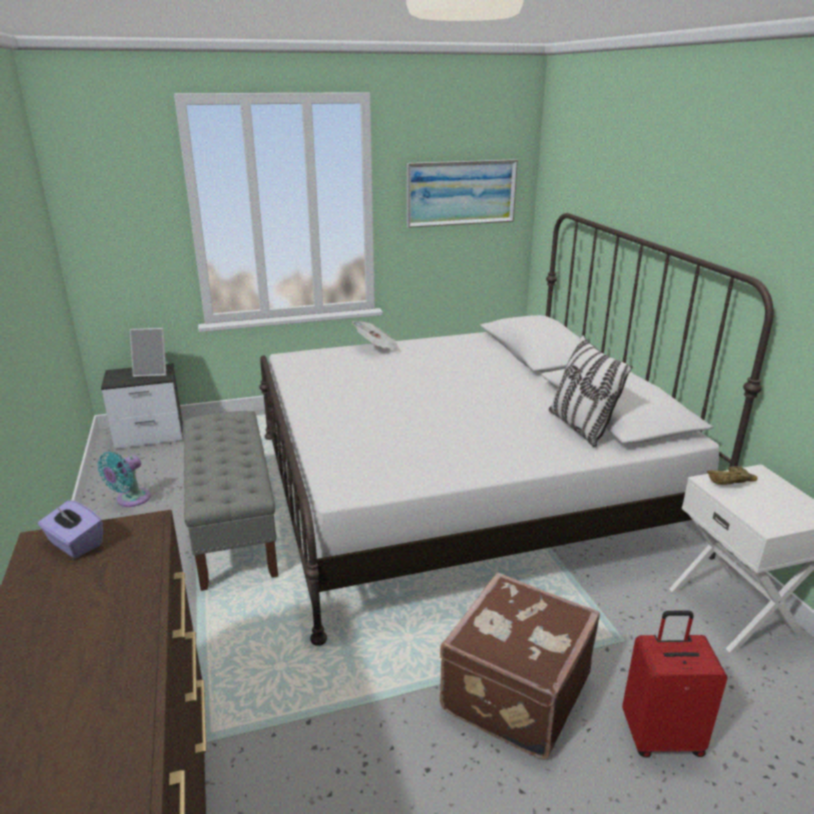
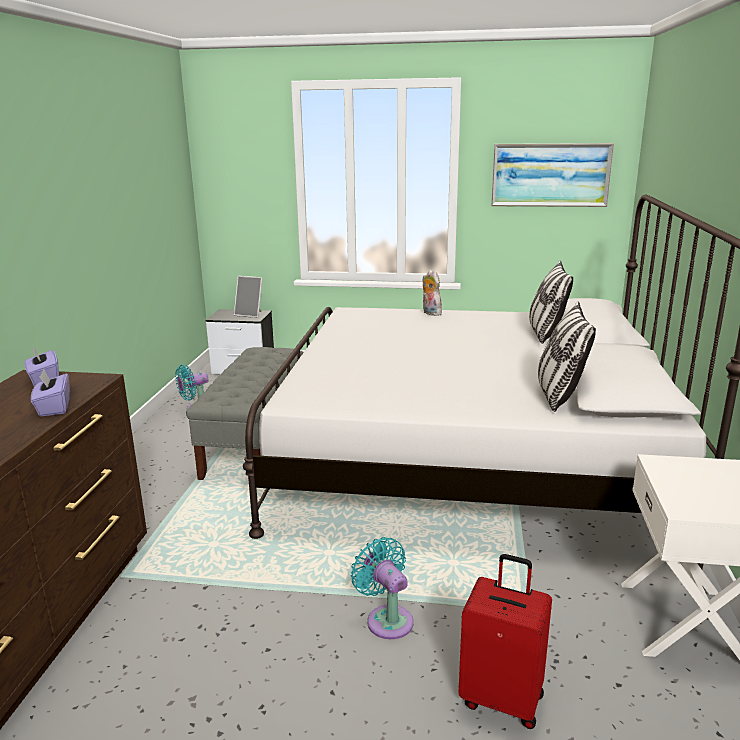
camera: 25 degrees right, 5 degrees down
(138, 584) = (54, 408): none -> purple tissue box
(378, 348) = (430, 313): newspaper -> plush toy
(505, 358) = (545, 334): none -> pillow
(513, 692) = (387, 619): brown suitcase -> turquoise fan
(730, 483) = (680, 468): brown bowl -> none

